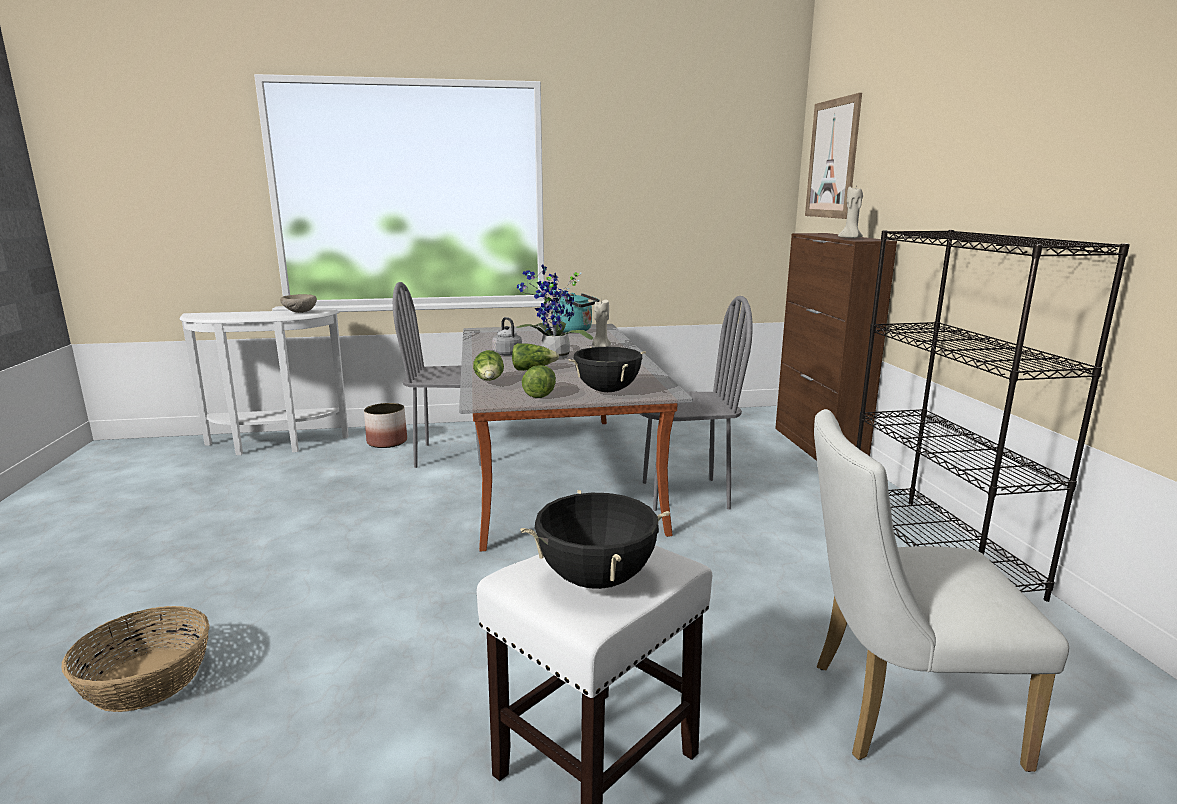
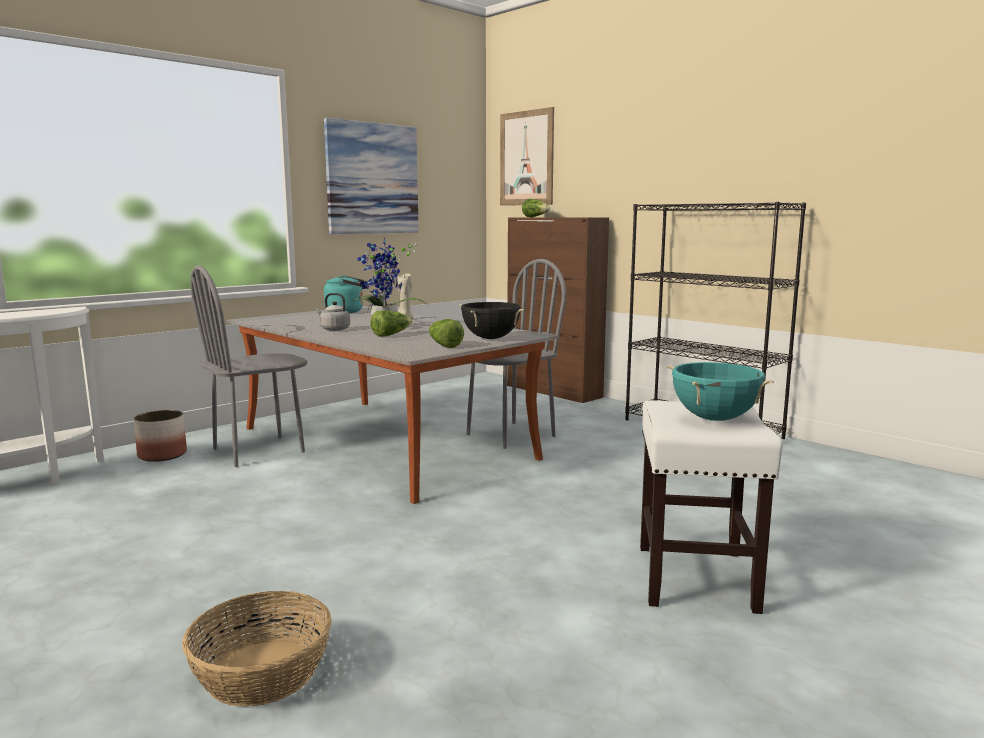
camera: 35 degrees left, 5 degrees down
(299, 312) = (48, 311): beige bowl -> none
(490, 381) = (378, 344): lettuce -> lettuce (535, 217)
(597, 579) = (714, 419): black cooking pot -> turquoise cooking pot
(639, 188) = (372, 179): none -> picture
(850, 238) = (573, 217): beige candle -> none
(896, 711) = (792, 503): white chair -> none

